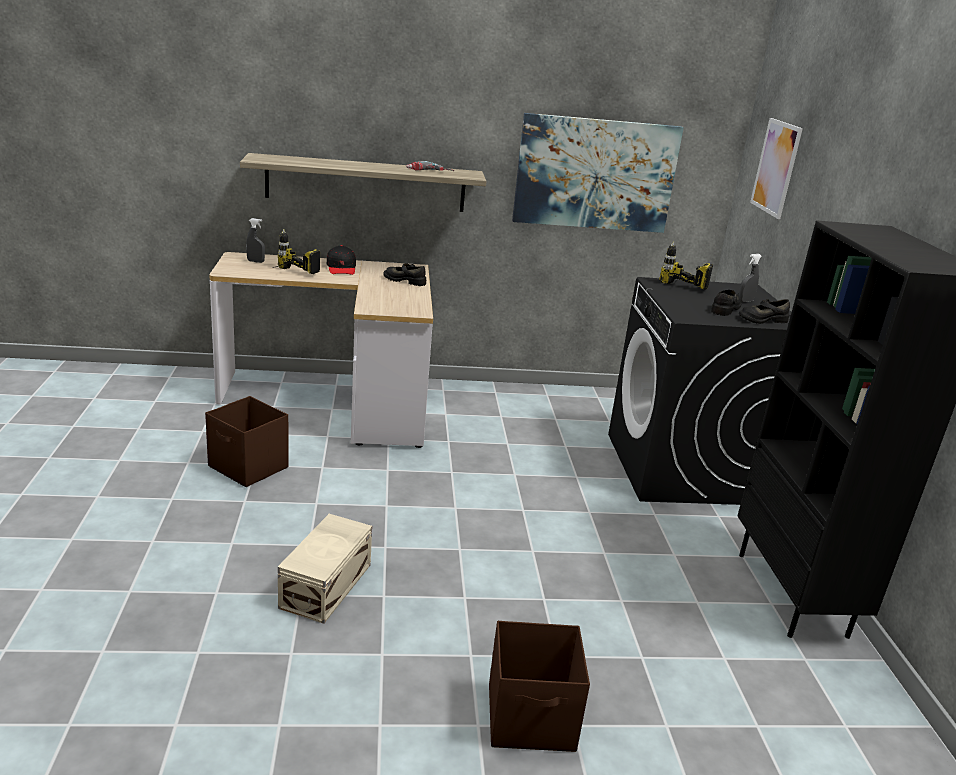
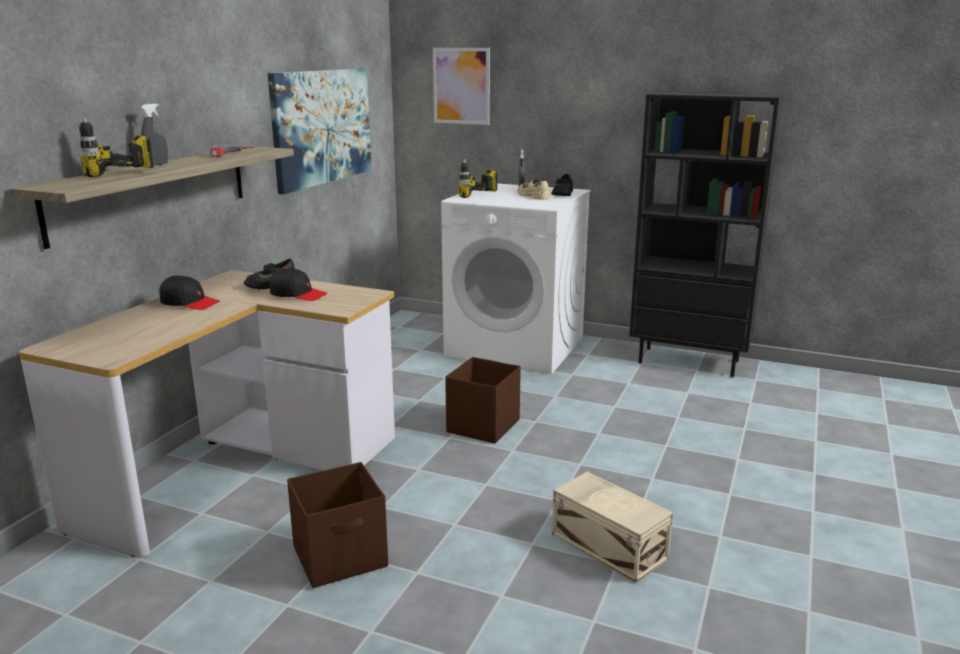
camera: 60 degrees left, 5 degrees down
(255, 261) = (94, 339): grey spray bottle -> grey spray bottle (157, 164)
(287, 275) = (176, 329): power drill -> power drill (124, 177)
(390, 291) = (298, 294): none -> black cap
(532, 719) = (807, 487): brown storage box -> brown storage box (484, 426)
(681, 469) = (516, 347): black washing machine -> white washing machine
(725, 308) = (534, 196): black shoe -> beige shoe

